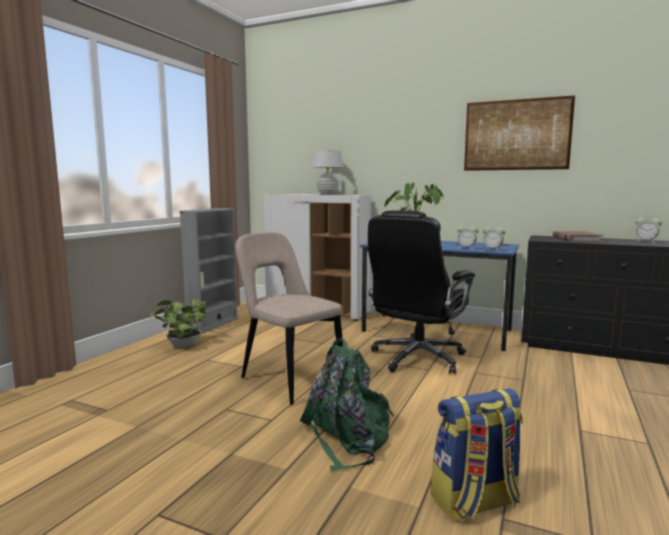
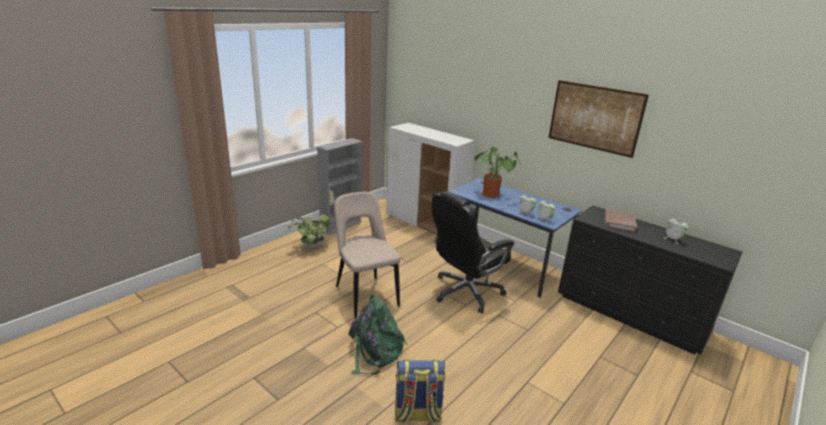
camera: 15 degrees right, 15 degrees up
(327, 194) = (439, 134): white table lamp -> none

